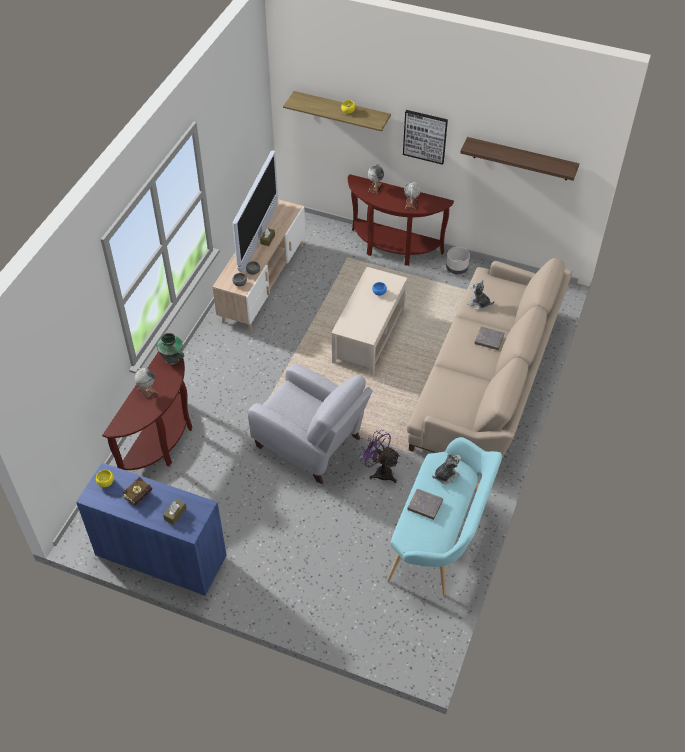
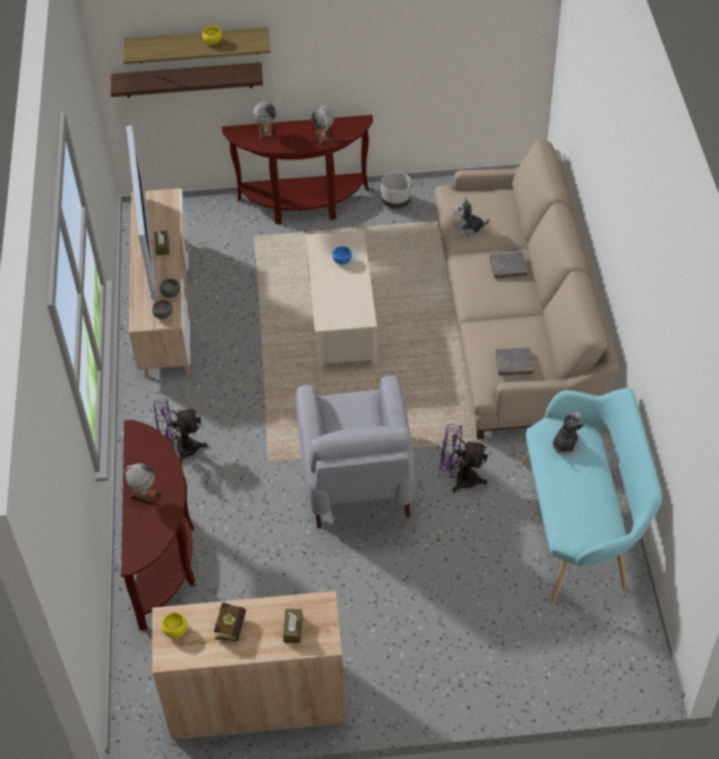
camera: 25 degrees left, 0 degrees up
(161, 556) = (257, 701): blue cabinet -> beige cabinet
(173, 359) = (150, 441): vase -> none
(214, 377) = (180, 449): none -> purple fan
(311, 444) = (357, 481): grey armchair -> grey armchair turned 75 degrees clockwise
(425, 136) = (319, 42): picture -> none
(425, 505) = (565, 489): grey book -> grey book (514, 363)
(521, 159) = (452, 32): shelf -> shelf (188, 80)

